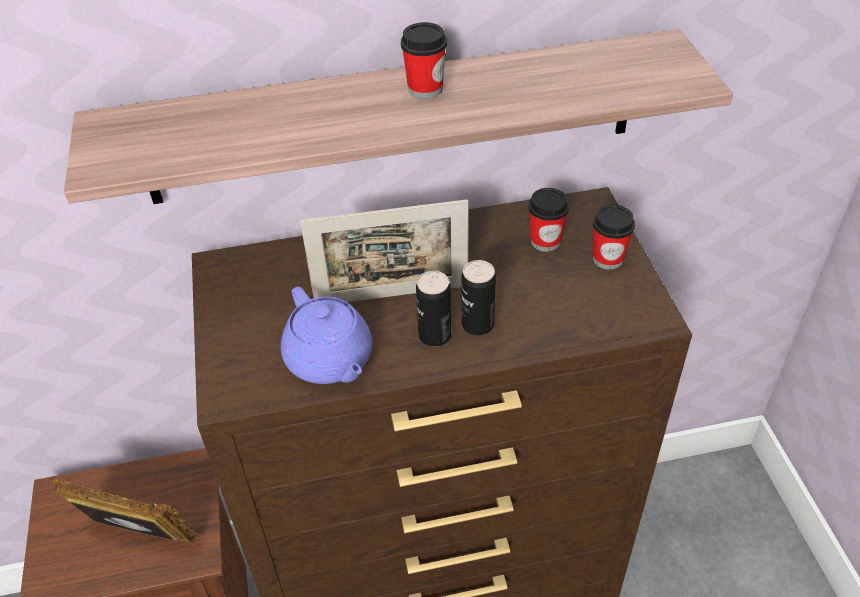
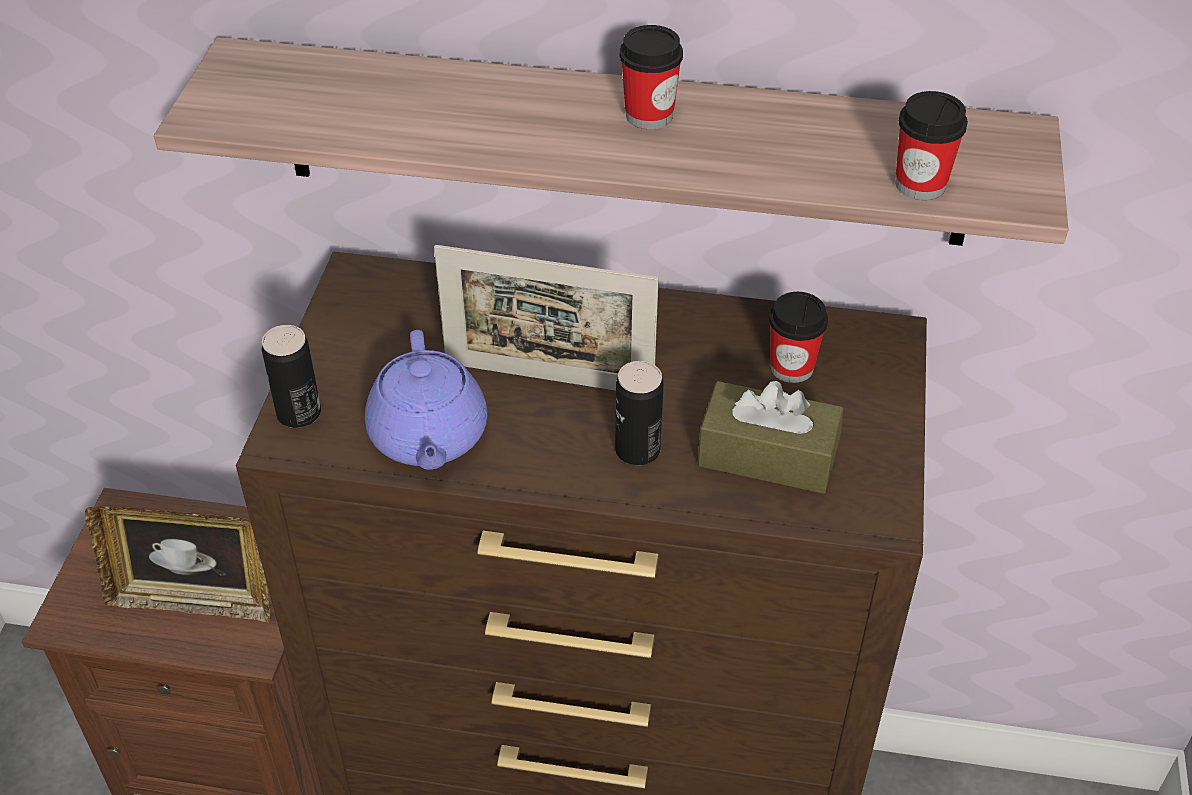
camera: 20 degrees right, 0 degrees up
(139, 537) = (193, 600): picture frame -> picture frame turned 150 degrees clockwise
(434, 335) = (574, 447): can -> can (299, 413)
(562, 302) = (767, 455): none -> brown tissue box
(608, 259) = (865, 417): cup -> cup (920, 184)

